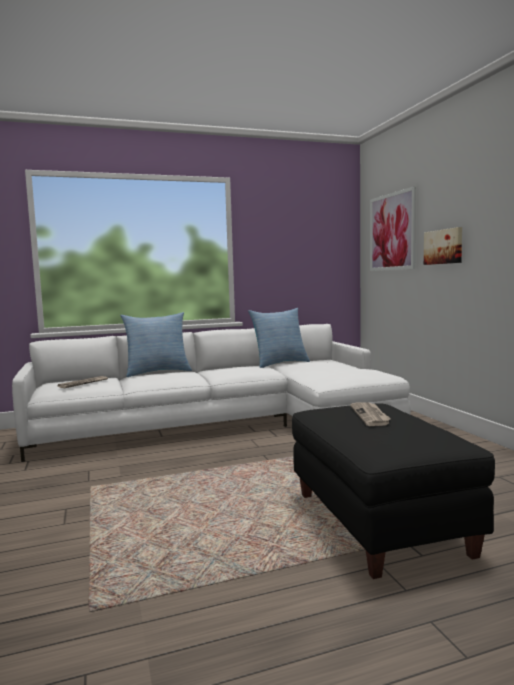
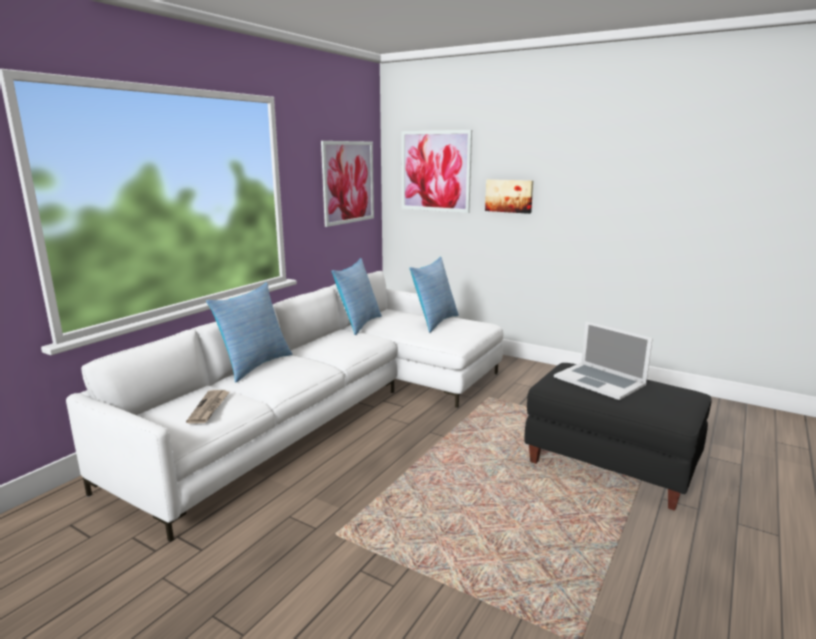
camera: 40 degrees left, 10 degrees up
(314, 246) = (348, 182): none -> picture
(341, 368) = (434, 322): none -> pillow
(370, 416) = (599, 380): newspaper -> laptop

